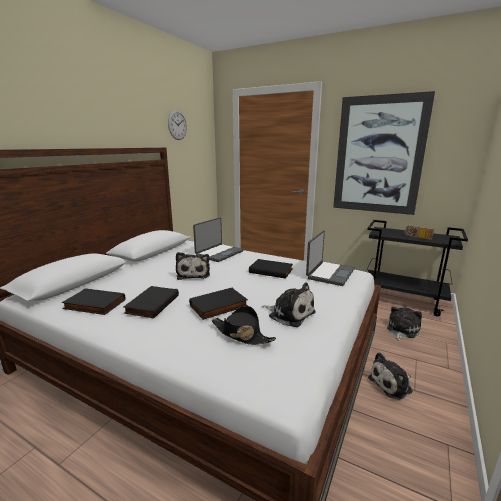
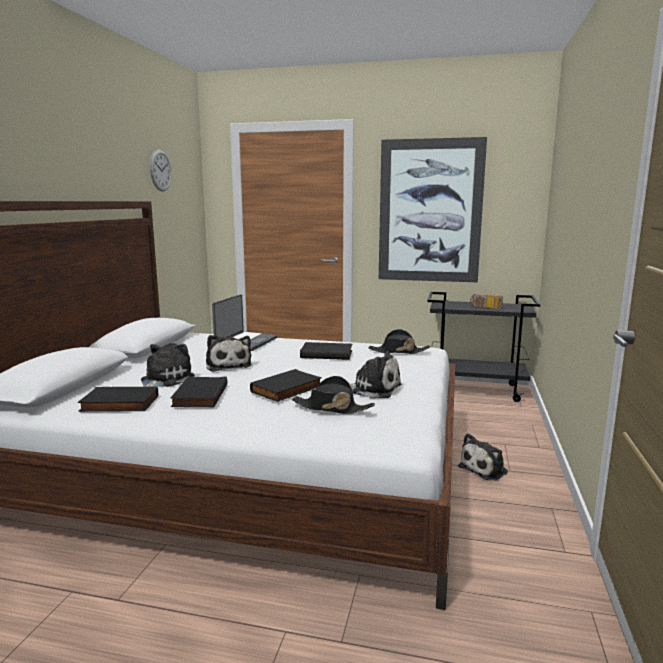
camera: 15 degrees left, 5 degrees down
(329, 274) = (398, 351): laptop -> black hat
(401, 330) = (482, 419): plush toy -> plush toy (164, 380)

